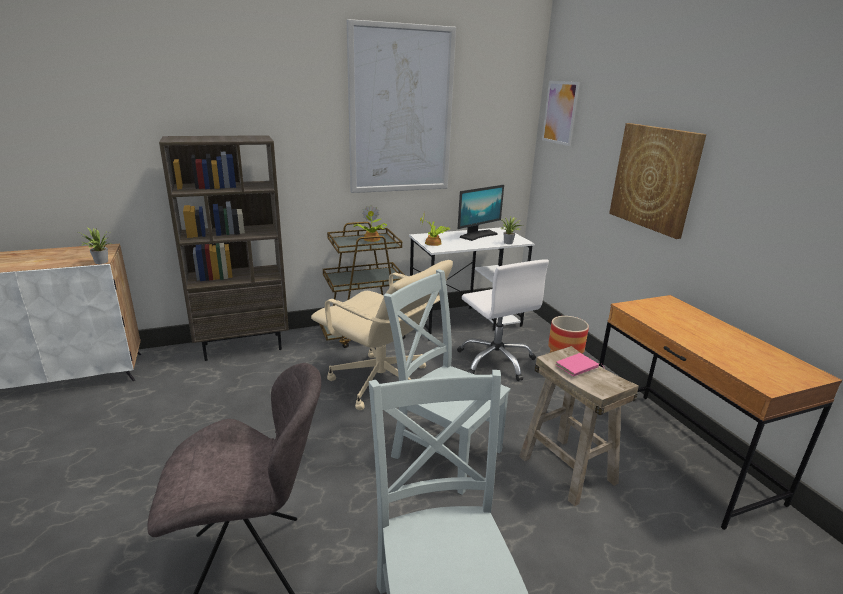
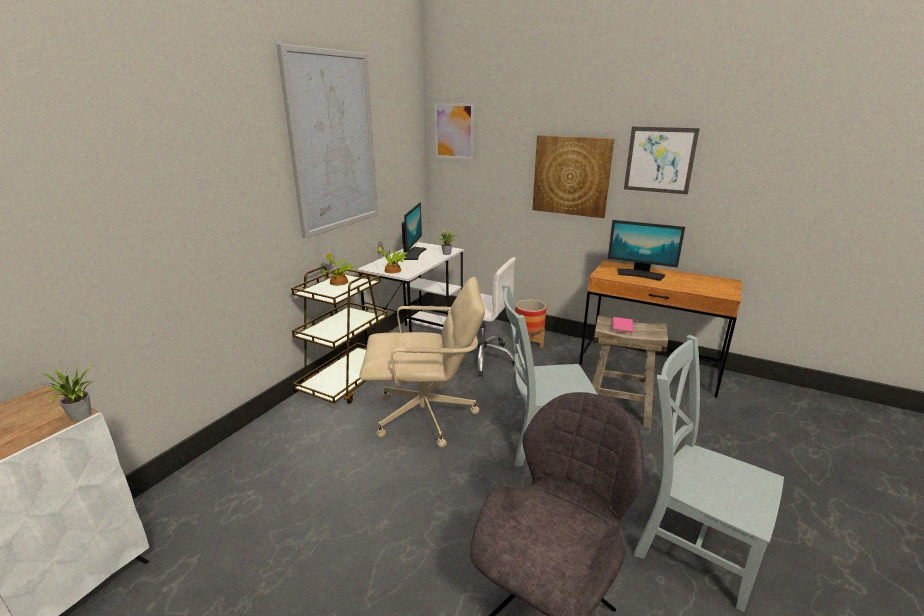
camera: 40 degrees left, 0 degrees up
(243, 346) = (238, 453): brown bookcase -> none
(684, 322) = (640, 274): none -> monitor
(756, 170) = (659, 160): none -> picture

